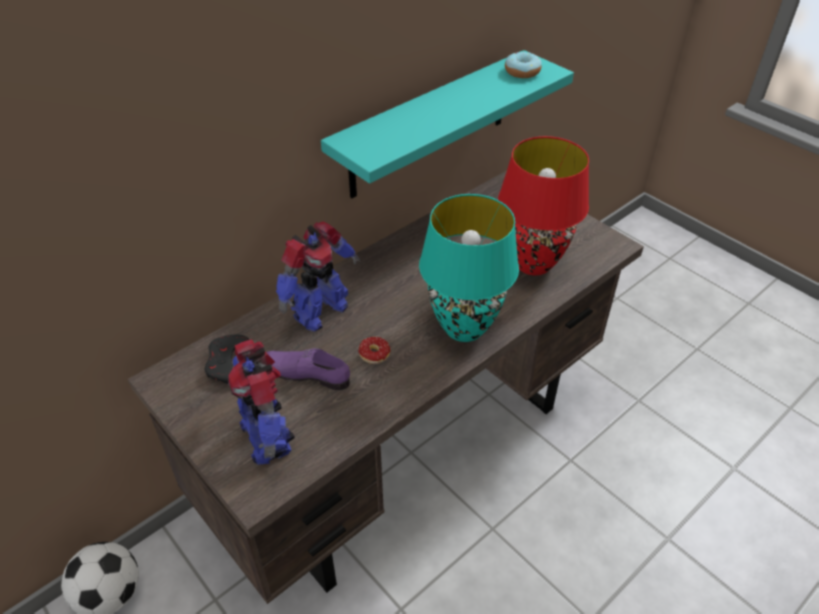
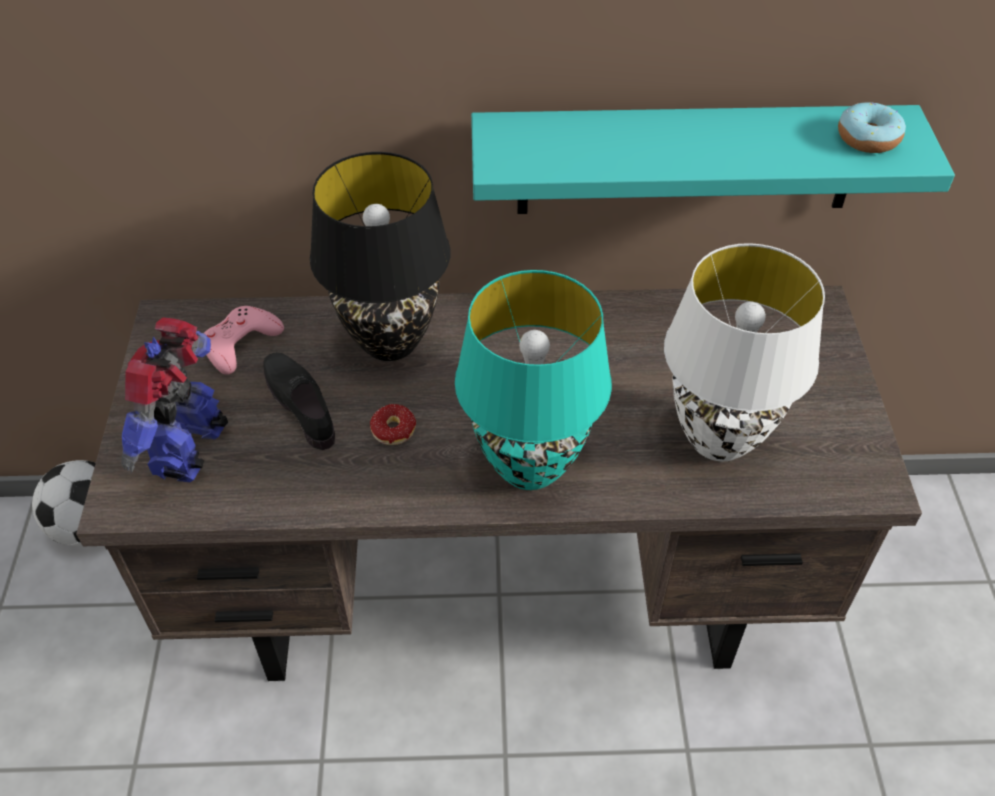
camera: 40 degrees right, 5 degrees up
(228, 364) = (240, 343): black game controller -> pink game controller
(305, 372) = (302, 403): purple shoe -> black shoe
(319, 312) = (390, 341): toy robot -> black table lamp
(532, 263) = (719, 438): red table lamp -> white table lamp

